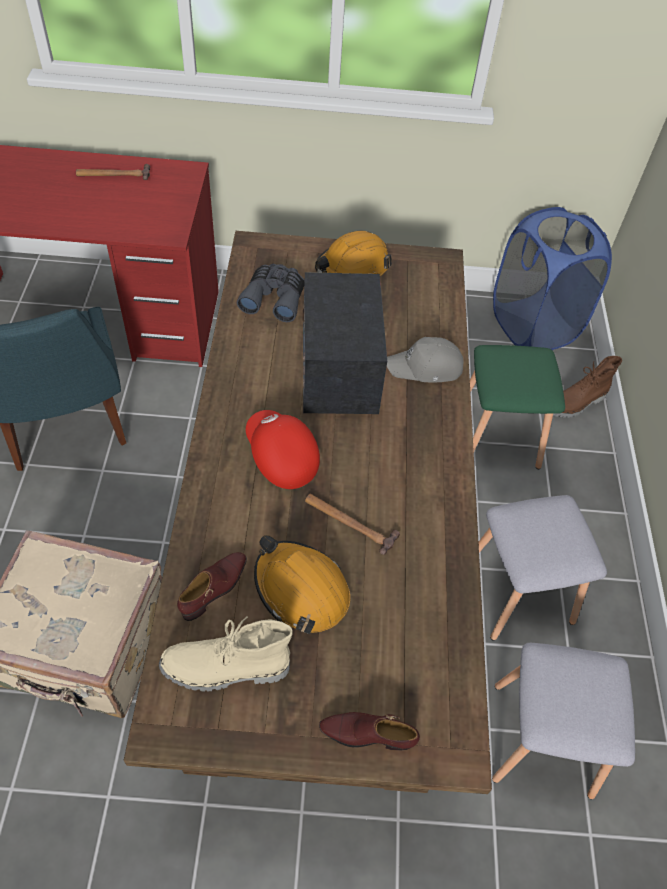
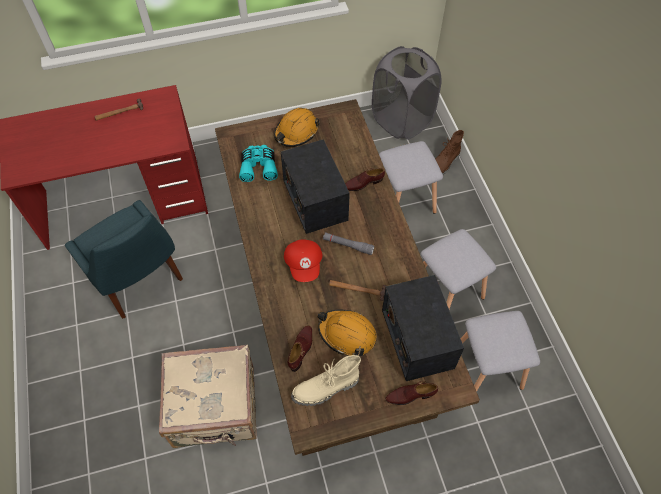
camera: 15 degrees left, 5 degrees up
(274, 298) = (258, 166): grey binoculars -> turquoise binoculars
(280, 457) = (304, 264): red cap -> red cap turned 135 degrees counterclockwise
(362, 451) = (348, 245): none -> grey flashlight
(418, 637) = (417, 338): none -> radio
(425, 368) = (363, 183): grey cap -> brown shoe
(498, 437) = (405, 201): green stool -> grey stool
(533, 325) = (401, 120): blue laundry basket -> grey laundry basket

